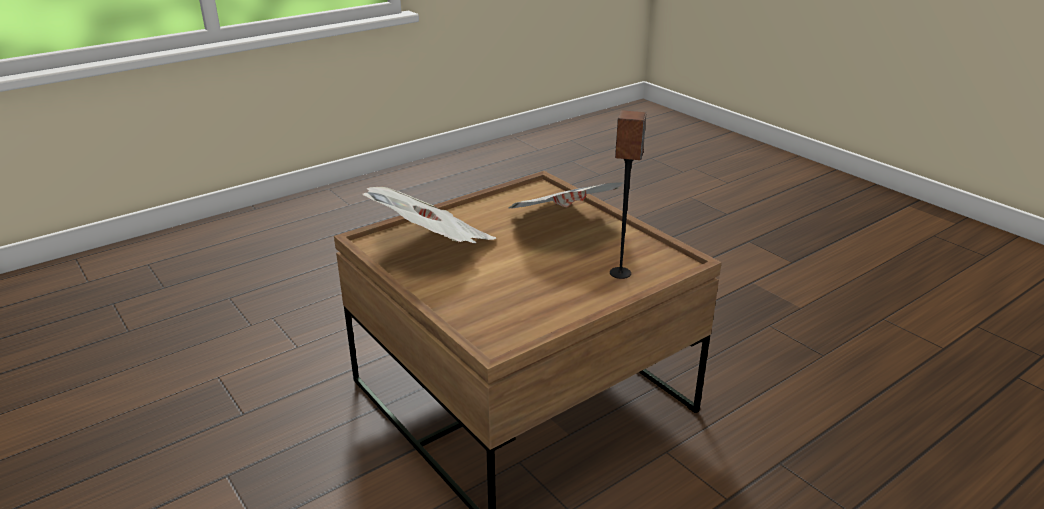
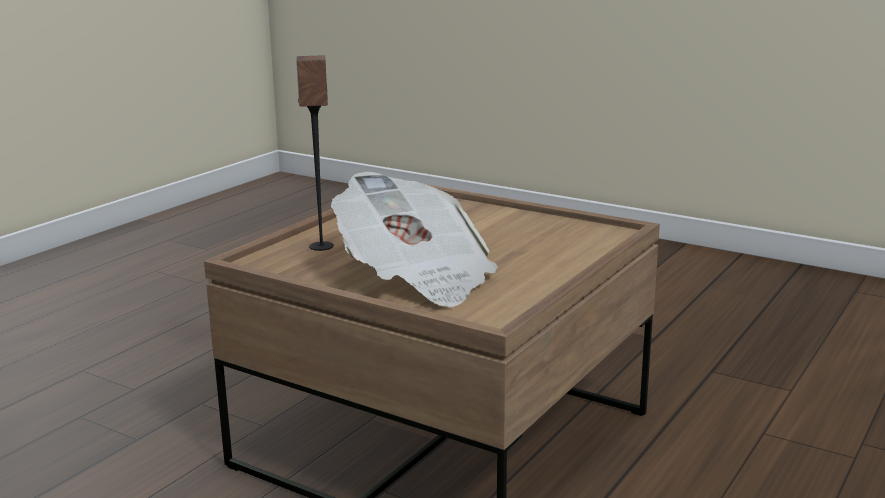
camera: 160 degrees right, 10 degrees down
(433, 245) = (547, 239): newspaper -> none

